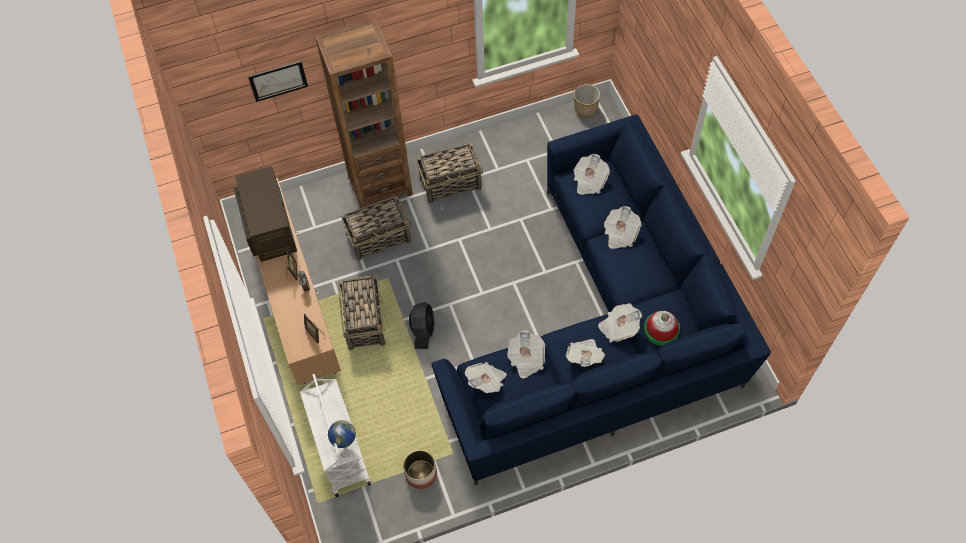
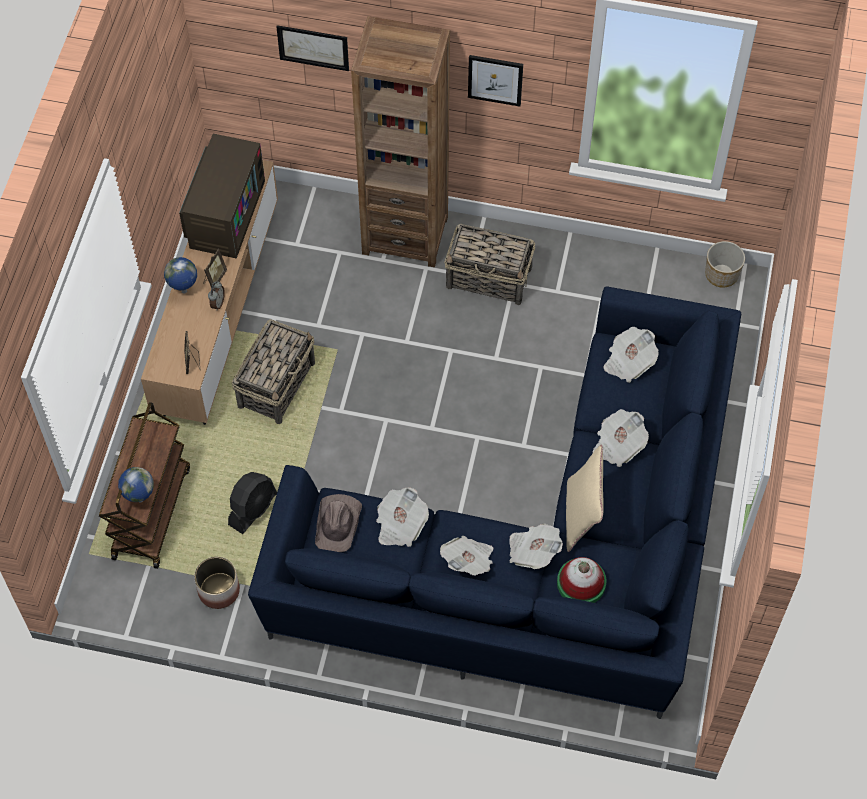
camera: 30 degrees right, 0 degrees up
(277, 291) = (184, 291): none -> globe
(340, 450) = (151, 512): white cart -> brown cart
(379, 238) = (361, 297): basket -> none
(412, 42) = (495, 79): none -> picture
(423, 330) = (334, 432): black fan -> black fan (253, 509)
(486, 381) = (338, 523): newspaper -> brown hat
(630, 289) = (581, 516): none -> beige pillow

